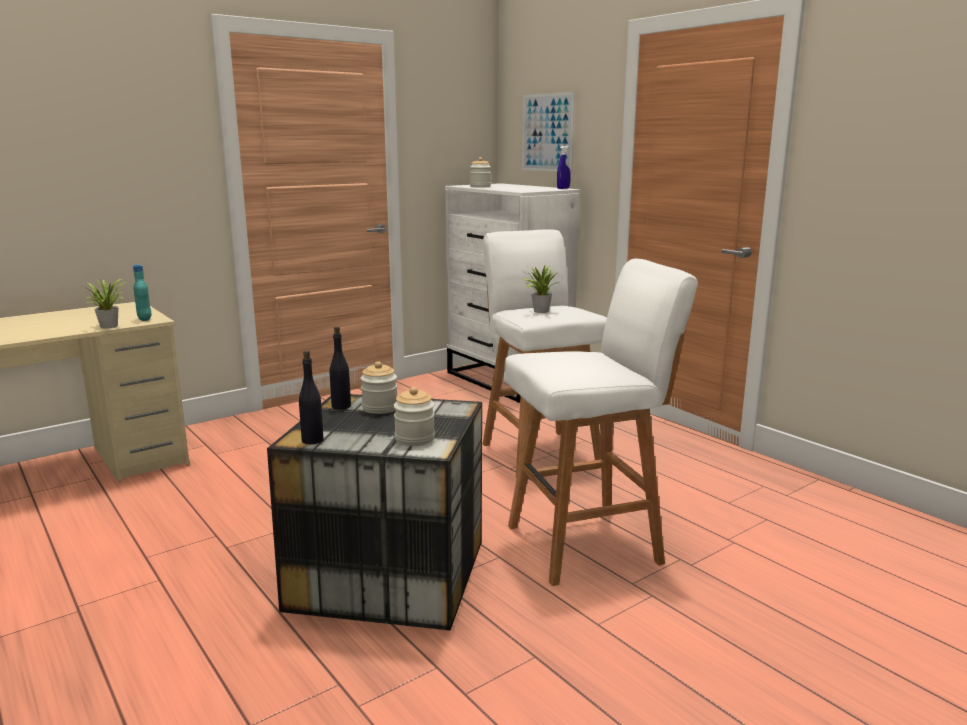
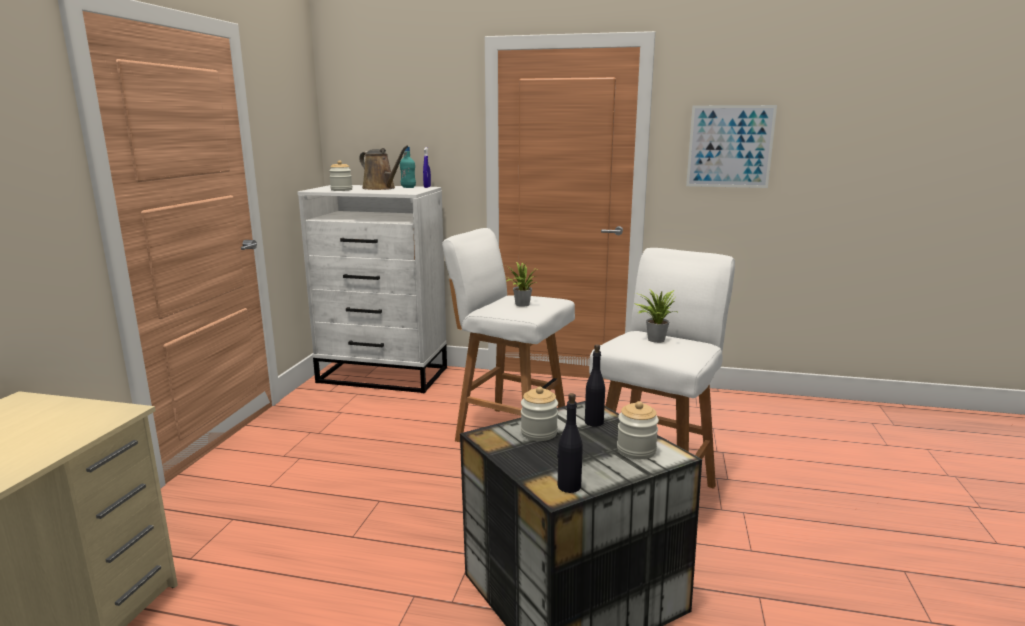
camera: 40 degrees left, 0 degrees up
(109, 326) = (71, 438): potted plant -> potted plant (654, 339)
(144, 319) = (103, 415): turquoise bottle -> turquoise bottle (408, 187)
(341, 406) = (503, 443): black bottle -> black bottle (593, 422)
(518, 187) = (381, 188): none -> brown watering can
(547, 132) = (391, 134): picture -> picture (730, 146)

